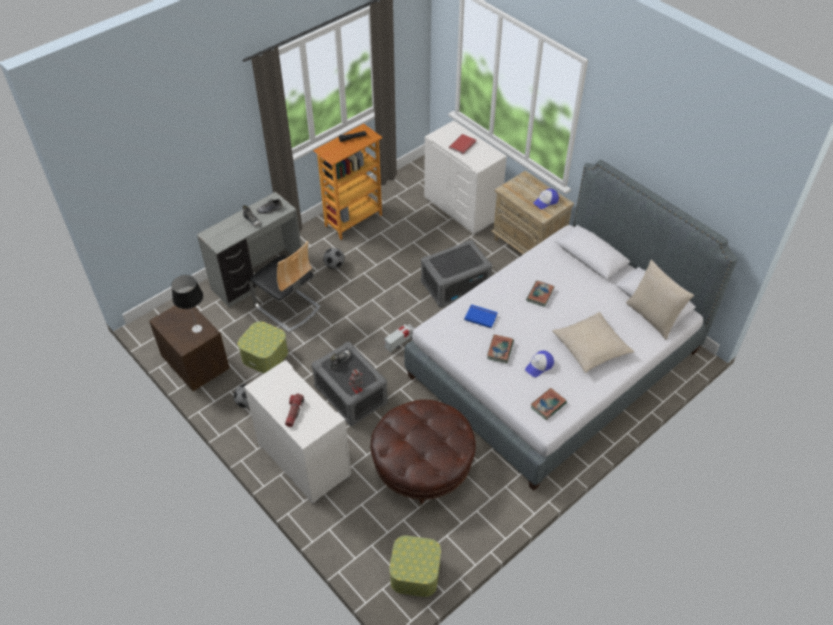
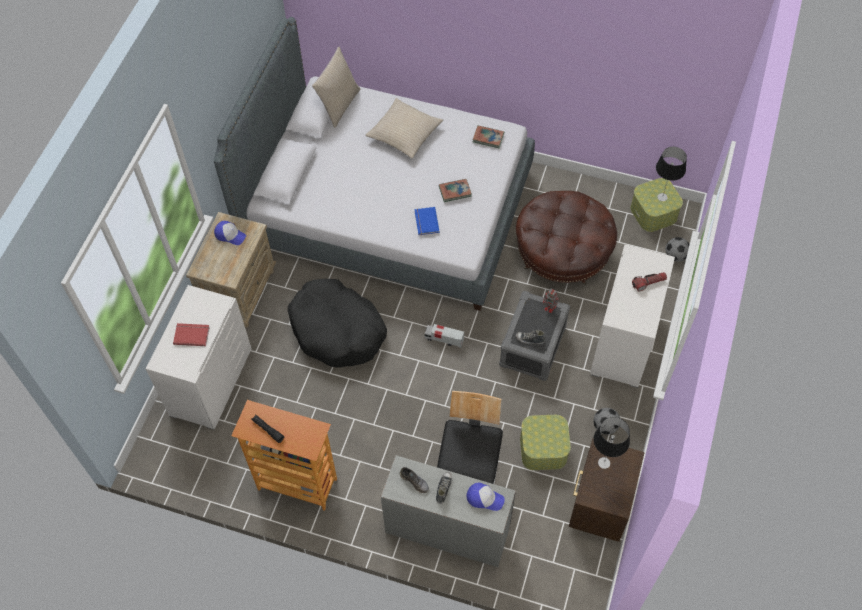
camera: 120 degrees left, 10 degrees up
(334, 265) = (381, 460): football -> football (675, 256)
(412, 562) = (662, 197): none -> table lamp
(455, 285) = (337, 330): grey storage box -> black dog bed
(539, 366) = (451, 159): cap -> cap (484, 498)
(540, 295) = (366, 191): book -> none

